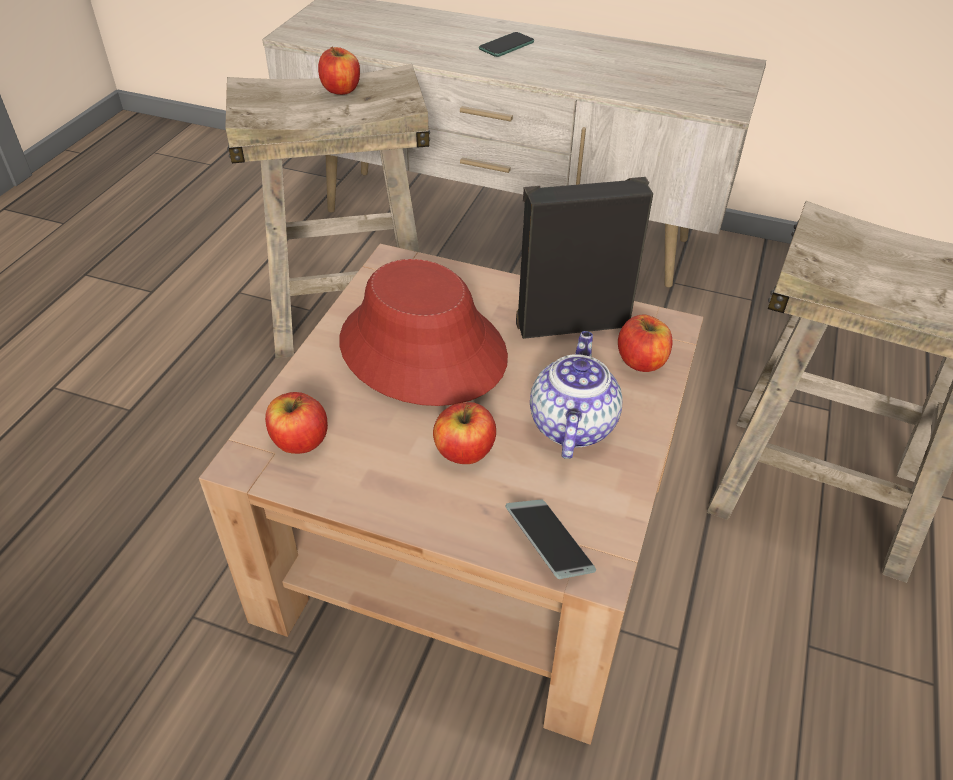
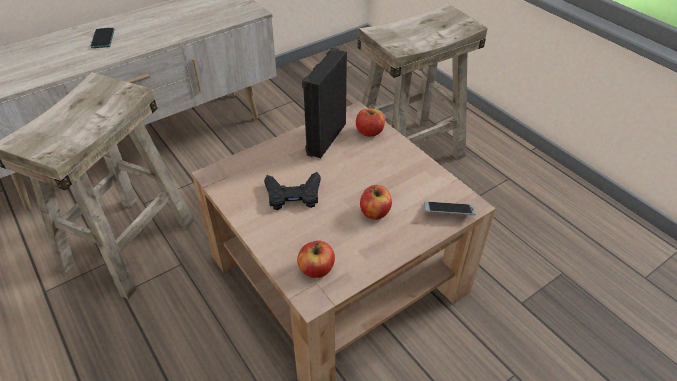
camera: 55 degrees left, 0 degrees up
(341, 90) = (76, 108): apple -> none
(421, 349) = (293, 195): red hat -> black game controller
(571, 424) = (387, 171): teapot -> none

